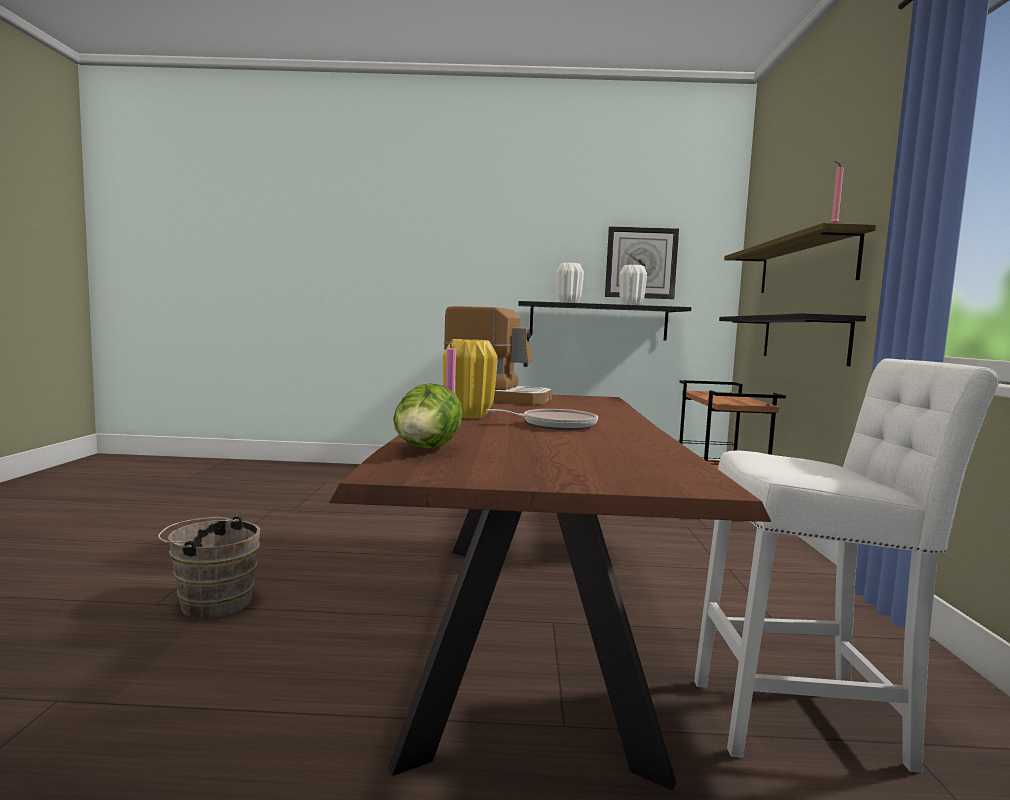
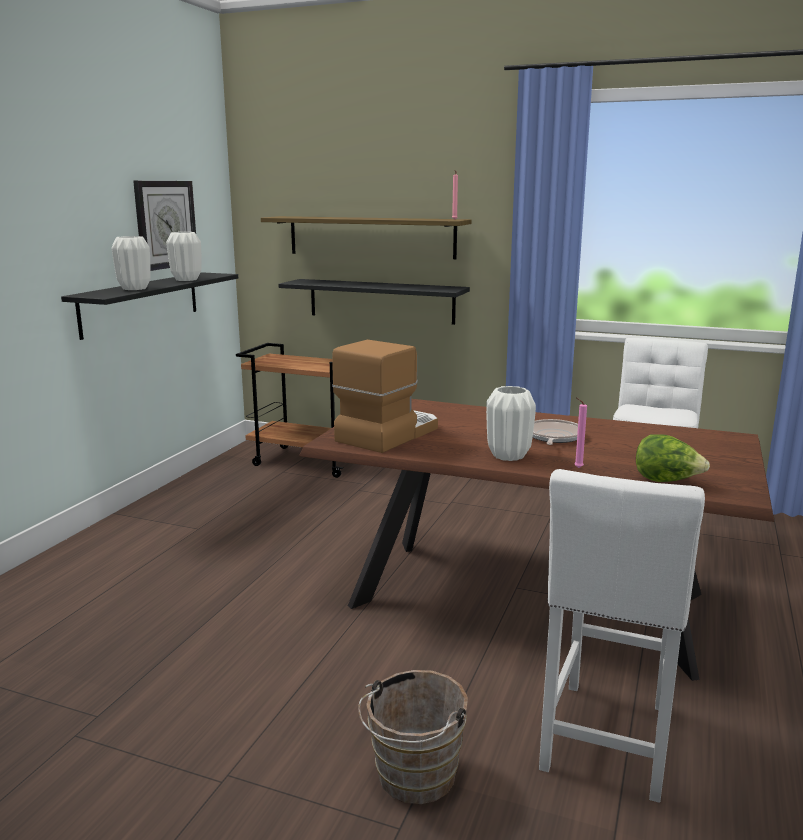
camera: 70 degrees left, 10 degrees up
(246, 694) = (605, 743): none -> white stool
(468, 416) = (508, 456): yellow vase -> white vase

